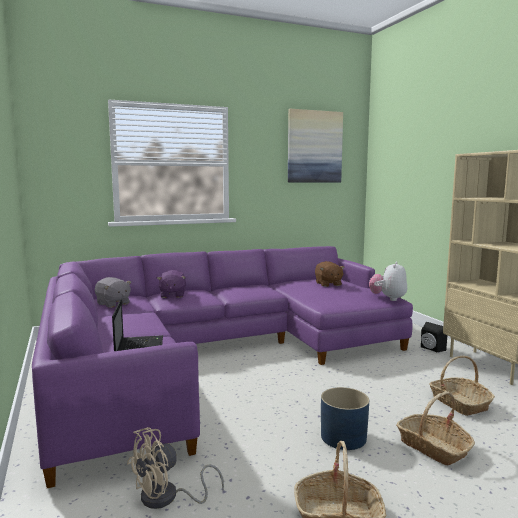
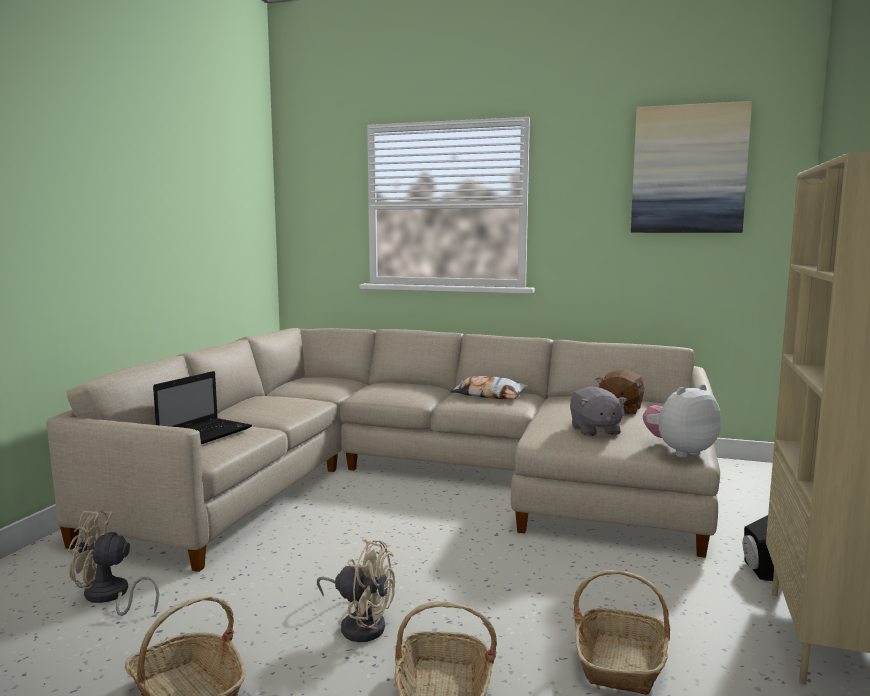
camera: 40 degrees right, 0 degrees up
(113, 304) = (308, 384): grey plush toy -> grey plush toy (594, 430)
(172, 295) = (384, 386): purple plush toy -> none
(216, 354) = (416, 480): purple sofa -> beige sofa
(245, 289) = (488, 395): none -> pillow
(343, 437) = (360, 624): blue planter -> beige fan

